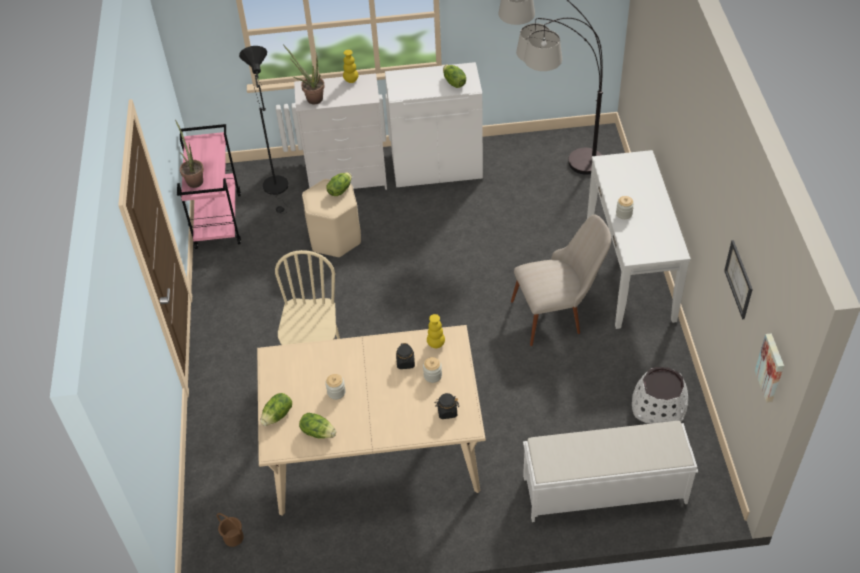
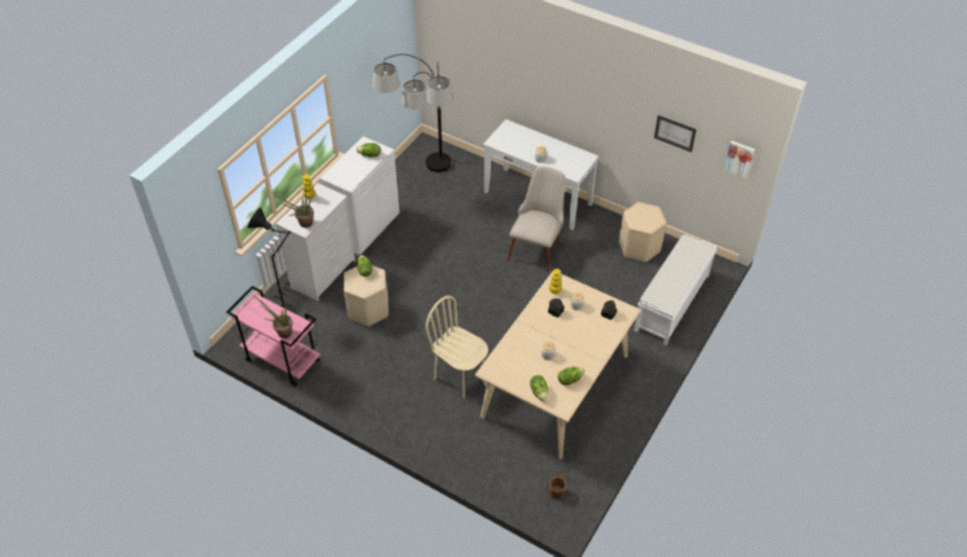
camera: 55 degrees left, 0 degrees up
(658, 406) = (639, 247): white planter -> beige stool

